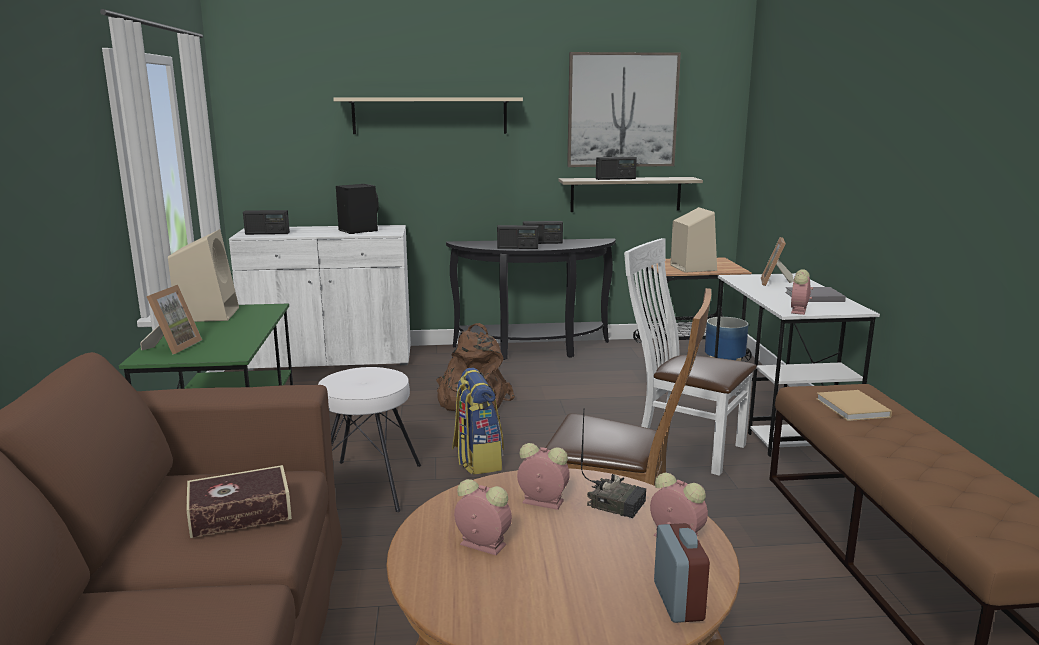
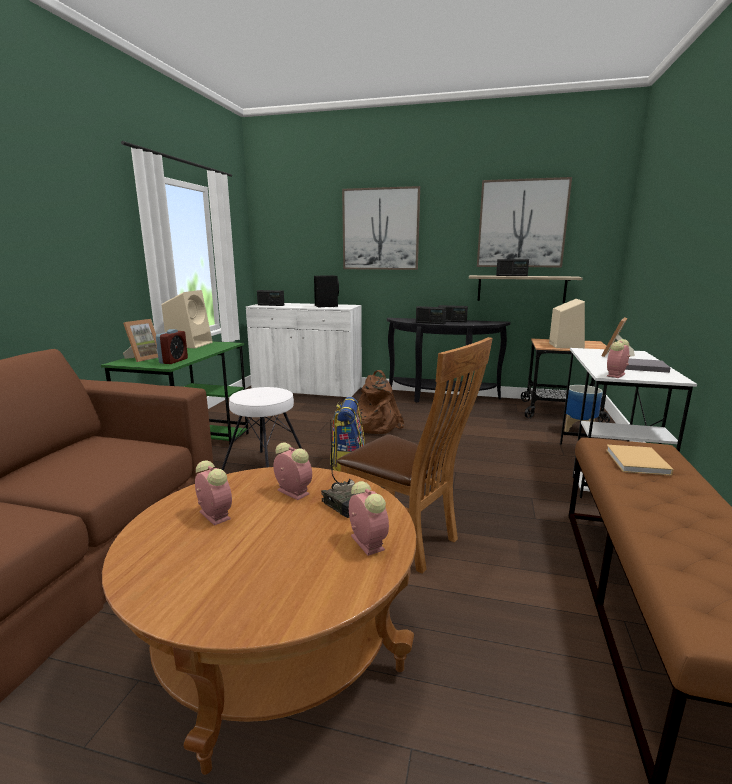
camera: 20 degrees right, 0 degrees up
(240, 513) = (99, 464): book -> none
(430, 115) = (380, 229): beige shelf -> picture
(678, 601) = (312, 599): alarm clock -> alarm clock (173, 361)
(683, 447) = (509, 478): white chair -> none

